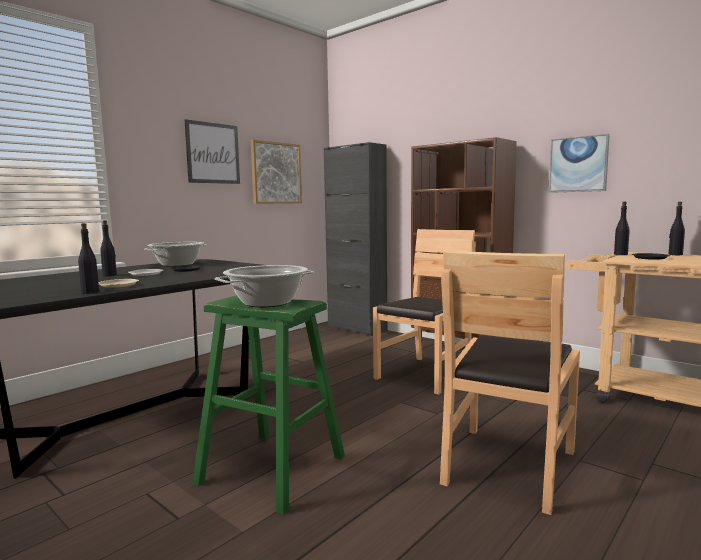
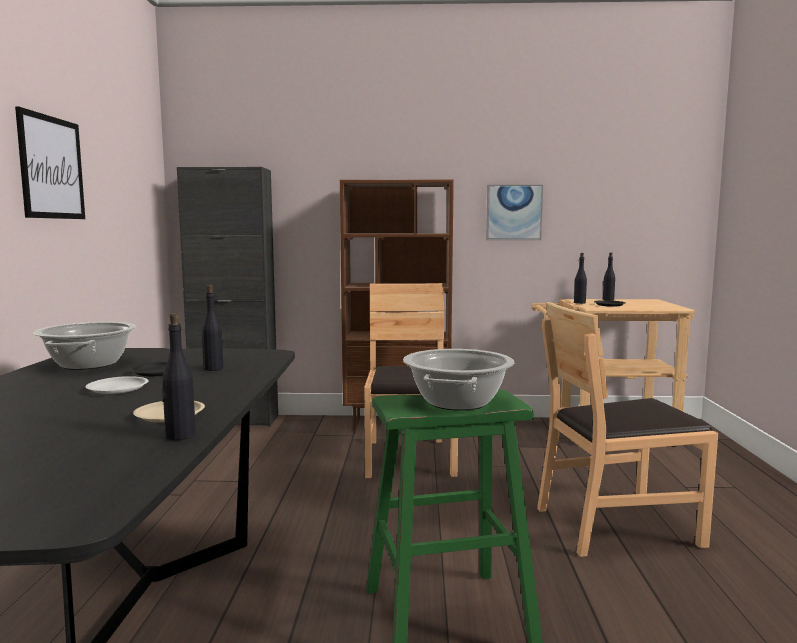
camera: 40 degrees left, 0 degrees up
(109, 275) = (50, 401): black bottle -> black bottle (213, 368)
(276, 173) = (119, 202): picture -> none
(507, 465) = (616, 525): brown chair -> brown chair turned 90 degrees clockwise

